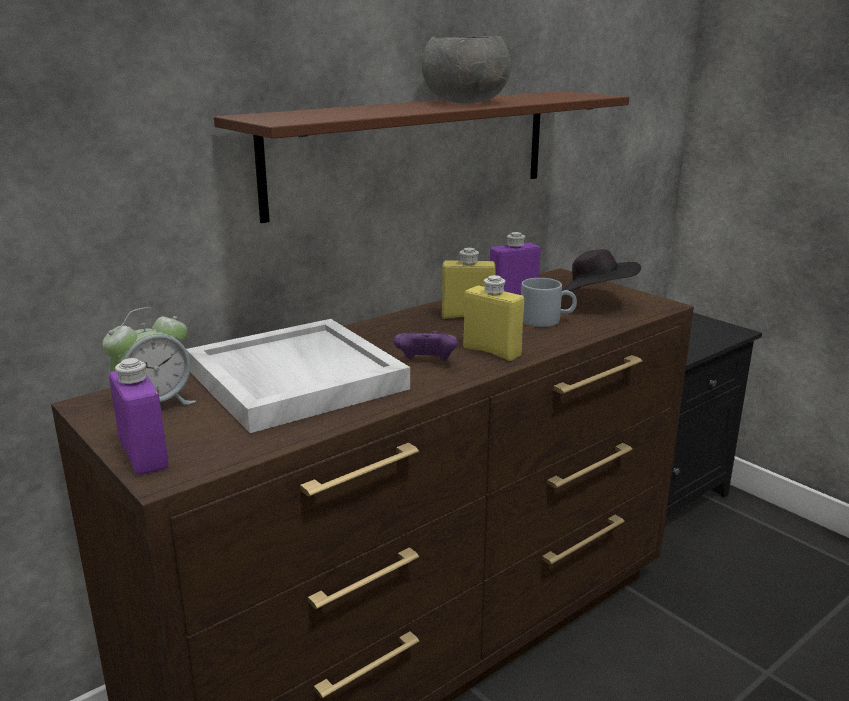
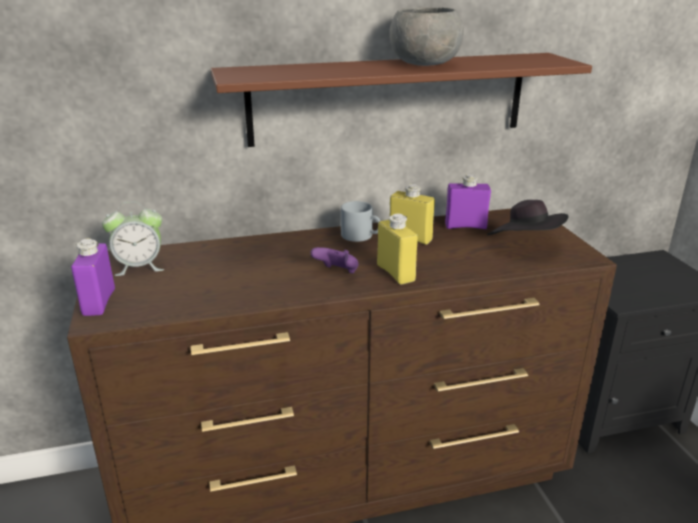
camera: 25 degrees right, 5 degrees up
(293, 379) = (237, 266): white tray -> none
(547, 320) = (469, 253): grey mug -> grey mug (362, 236)

